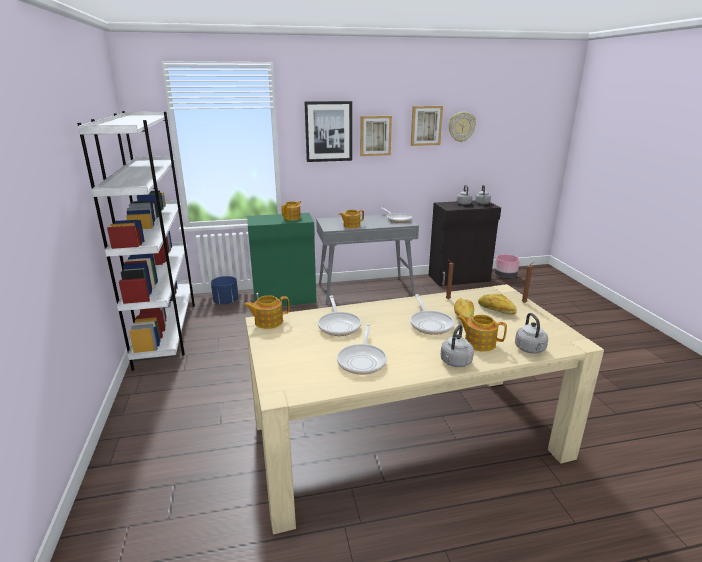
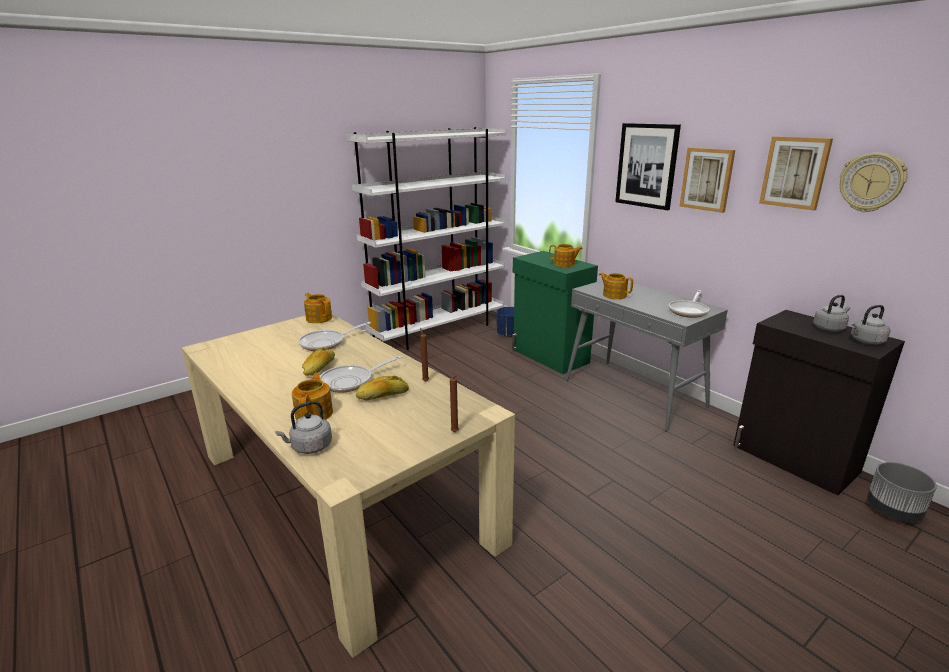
camera: 65 degrees right, 0 degrees up
(362, 360) = (261, 364): frying pan -> none
(455, 362) = (266, 406): grey kettle -> none
(496, 310) = (414, 414): bread -> bread (319, 368)
(505, 276) = (892, 511): pink planter -> grey planter

